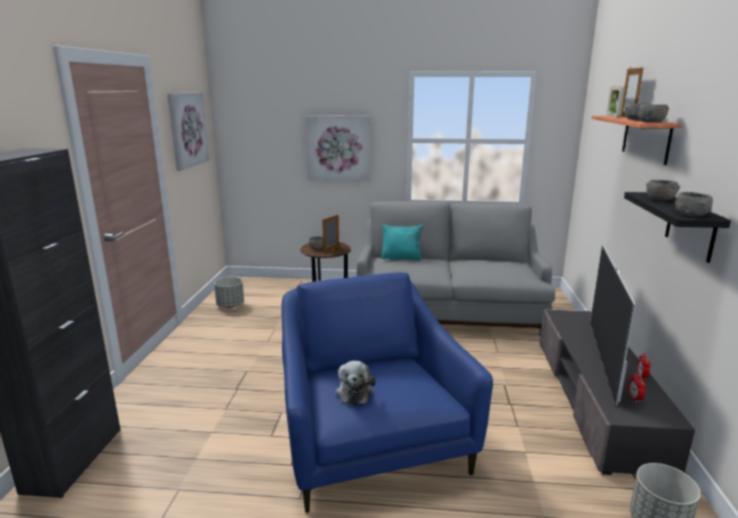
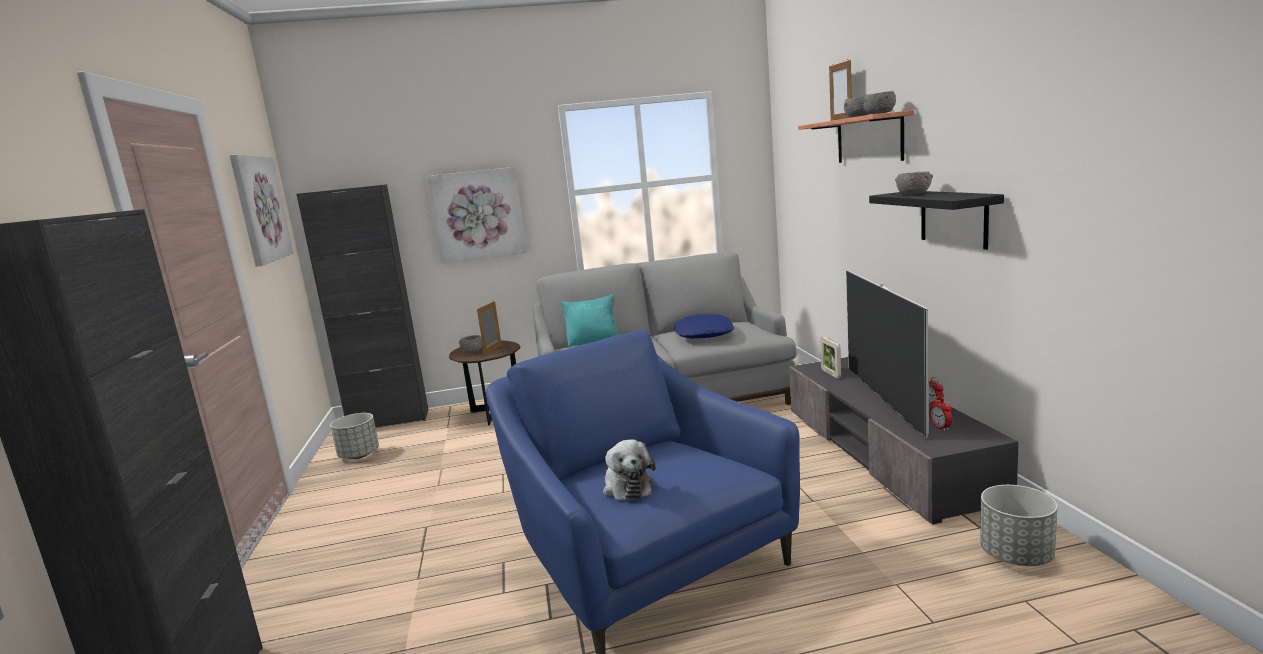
camera: 15 degrees left, 5 degrees down
(259, 283) = (389, 421): none -> black cabinet
(484, 269) = (704, 334): none -> blue pillow
(612, 117) = (825, 121): picture frame -> picture frame (830, 373)
(691, 214) = (960, 196): grey bowl -> none

